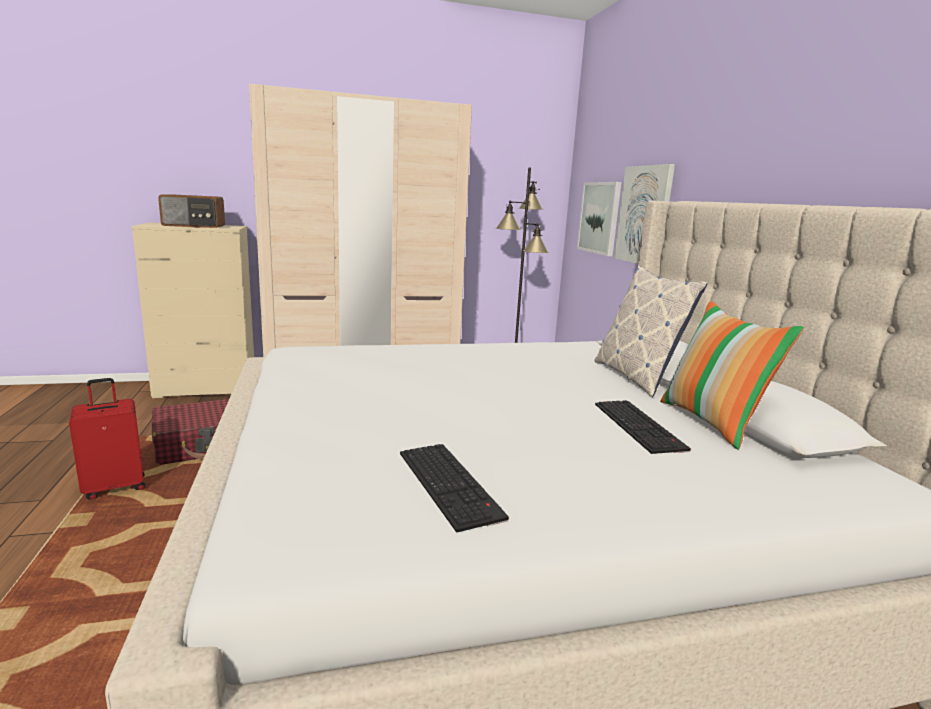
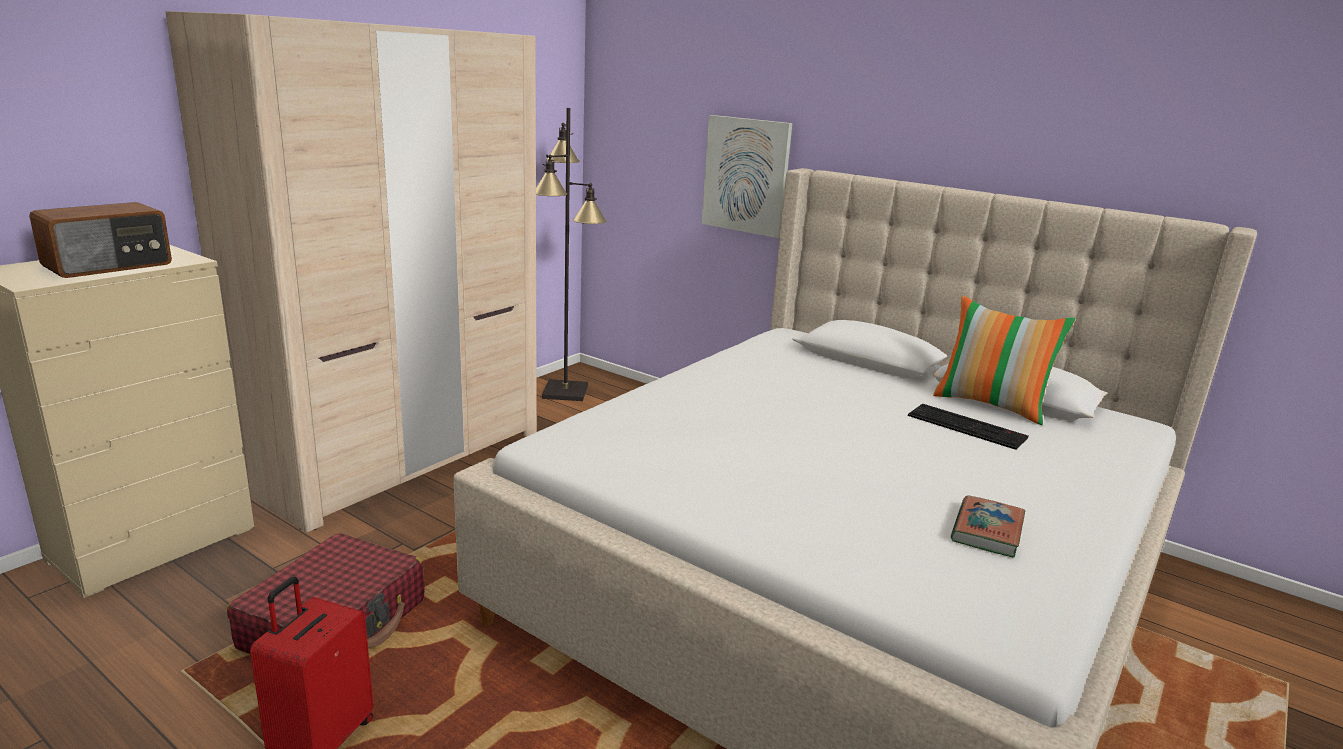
camera: 40 degrees left, 5 degrees up
(451, 484) = (987, 531): keyboard -> book
(599, 218) = (660, 170): picture -> none
(637, 377) = (874, 373): pillow -> none

